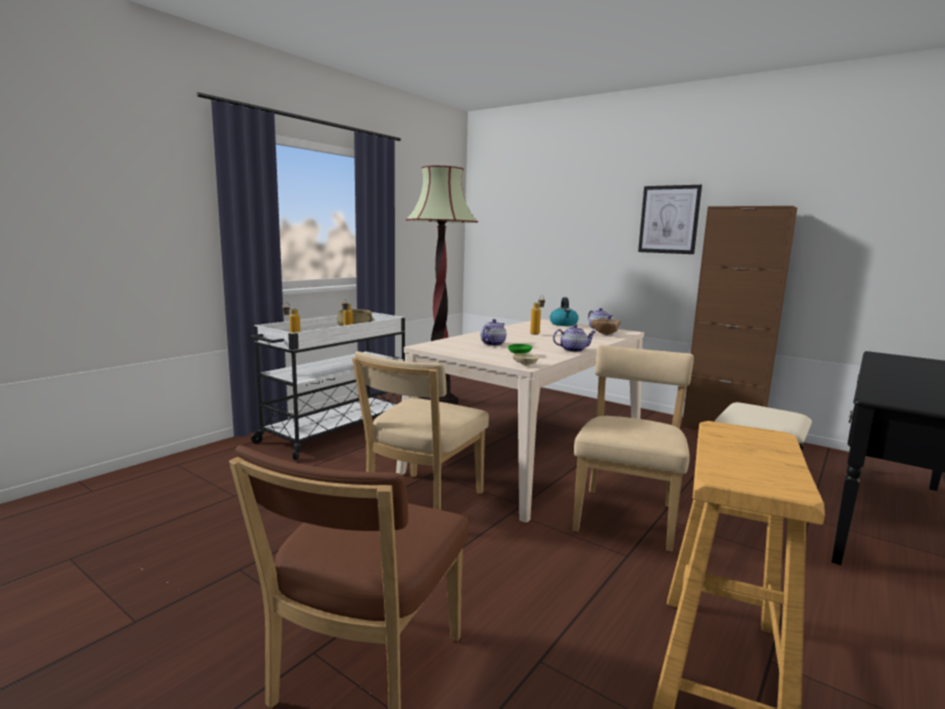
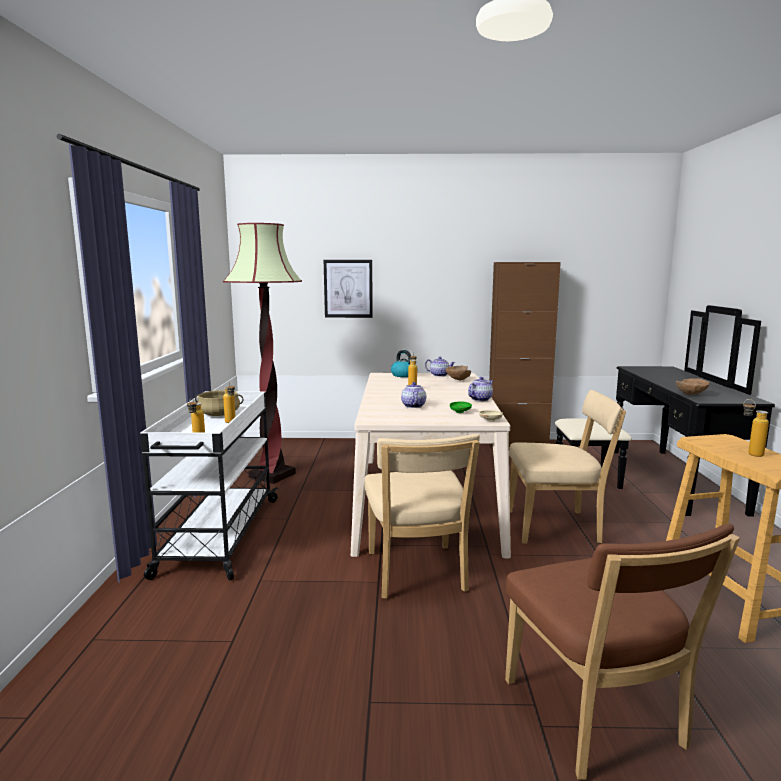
camera: 35 degrees left, 0 degrees up
(626, 515) = (557, 527): beige chair -> beige chair turned 105 degrees clockwise
(669, 219) = (454, 271): picture -> picture (348, 288)
(752, 455) = (749, 453): none -> bottle
(877, 391) = (691, 395): none -> brown bowl

